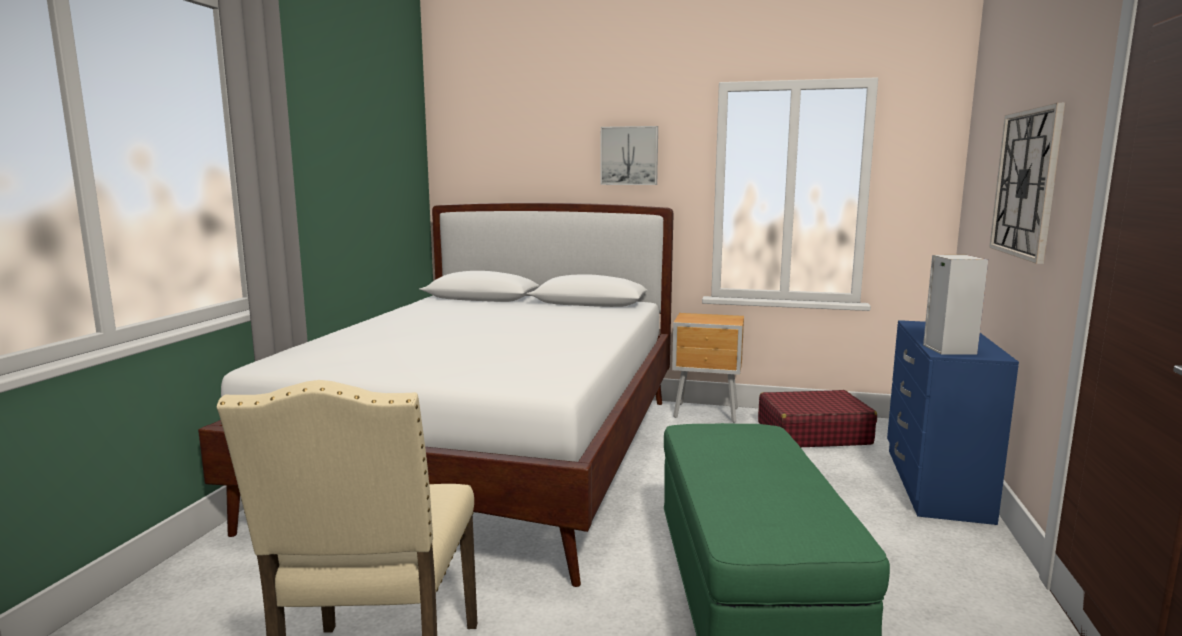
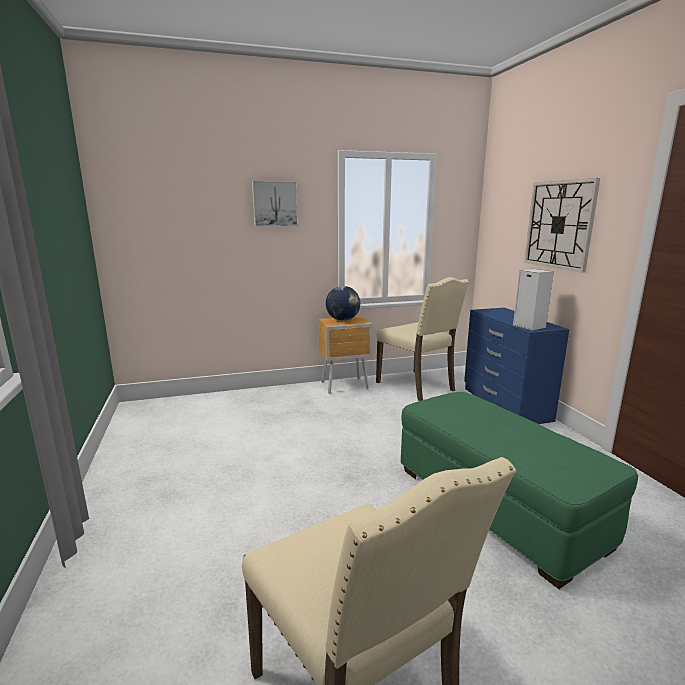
camera: 30 degrees left, 5 degrees up
(494, 455) = (232, 455): white bed -> none
(708, 317) = (343, 320): none -> globe
(812, 433) = (417, 386): red suitcase -> beige chair

